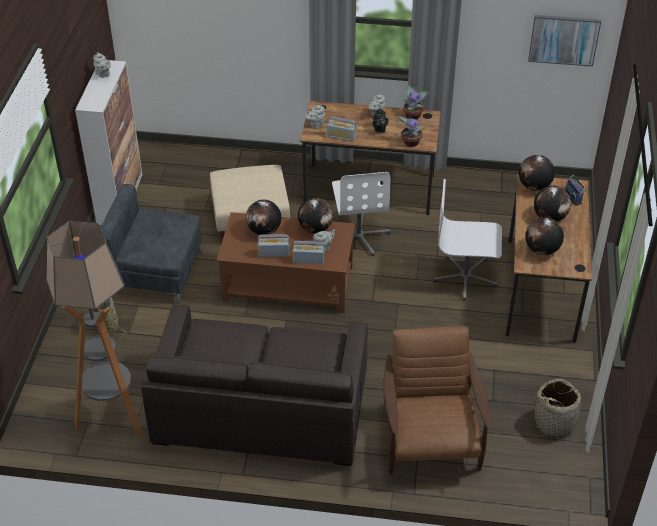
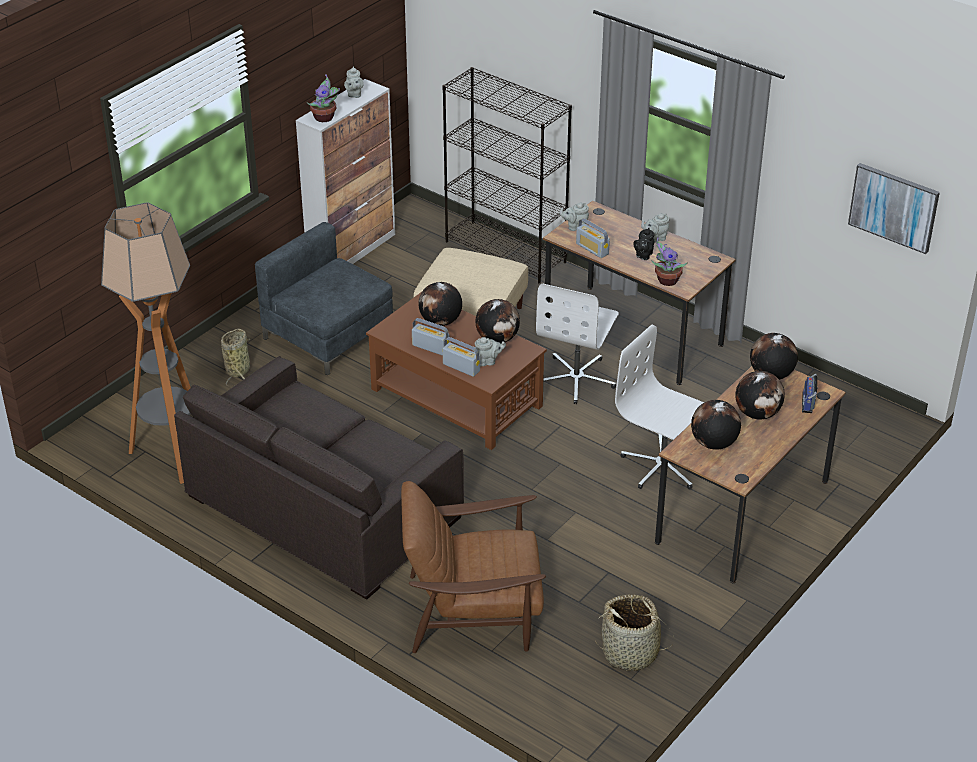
camera: 30 degrees right, 5 degrees down
(234, 159) = (506, 252): none -> black bookcase
(413, 116) = (697, 253): potted plant -> potted plant (325, 118)
(430, 439) = (473, 611): brown armchair -> brown armchair turned 120 degrees counterclockwise

